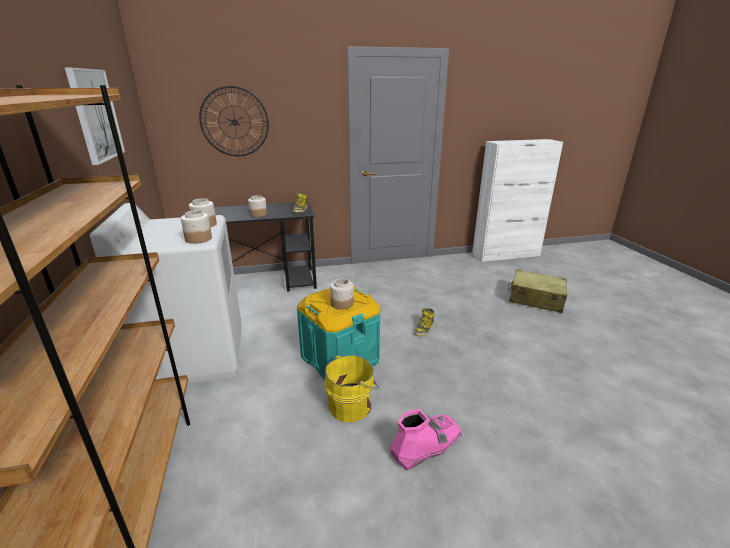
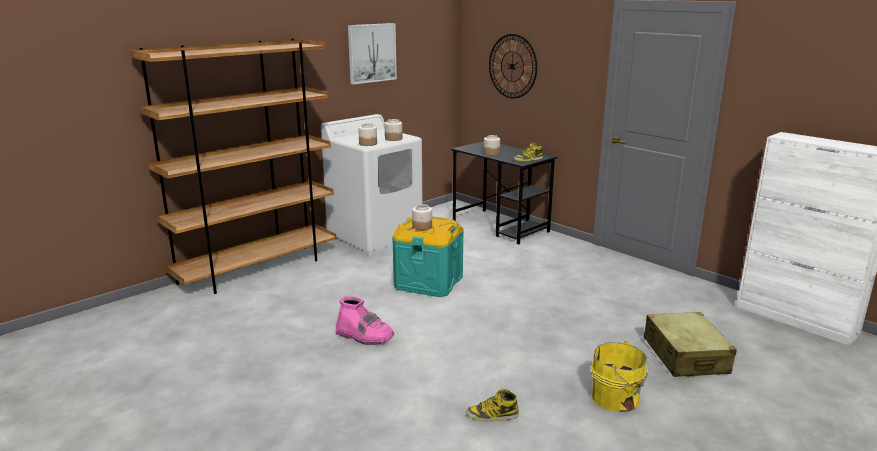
camera: 60 degrees right, 5 degrees down
(352, 405) = (380, 301): yellow bucket -> yellow bucket (617, 398)
(424, 328) = (519, 304): boot -> boot (492, 415)

